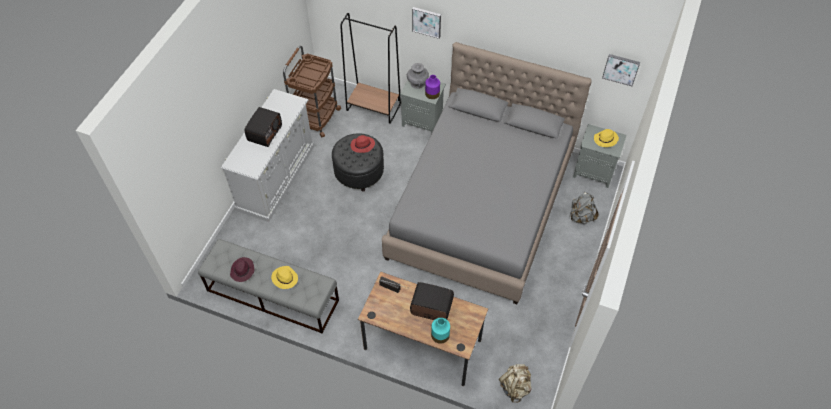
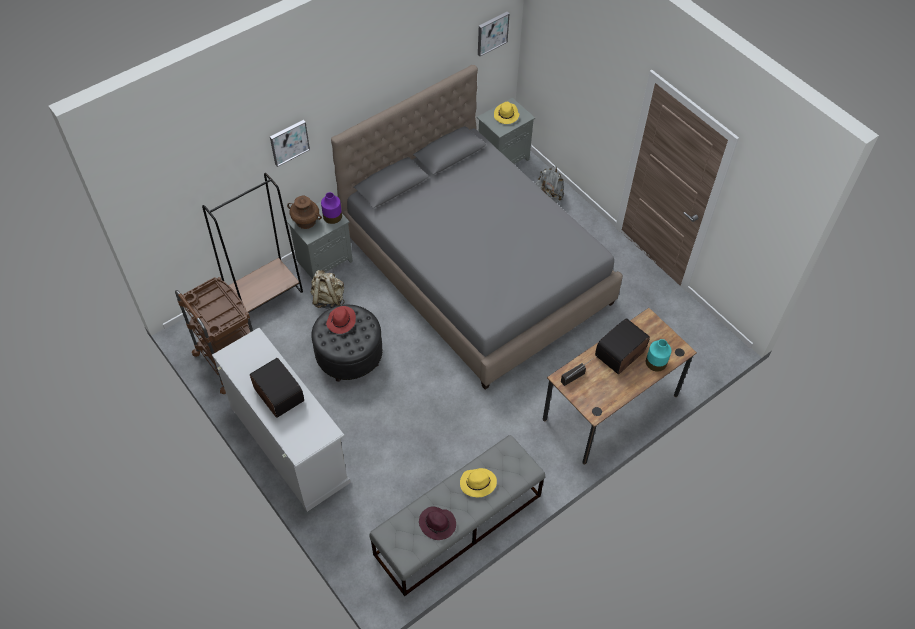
camera: 60 degrees left, 0 degrees up
(417, 83) = (306, 221): grey vase -> brown vase
(515, 387) = (702, 354): beige backpack -> beige backpack (328, 299)

